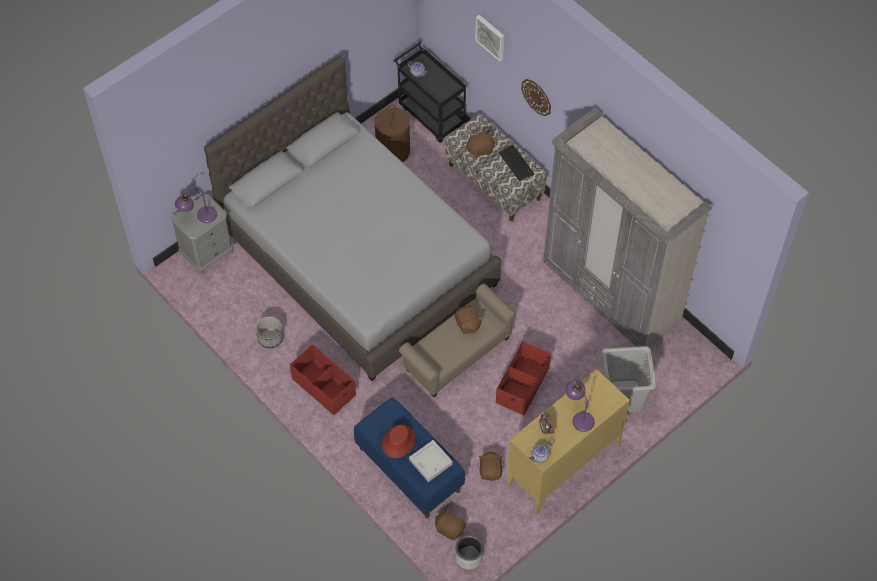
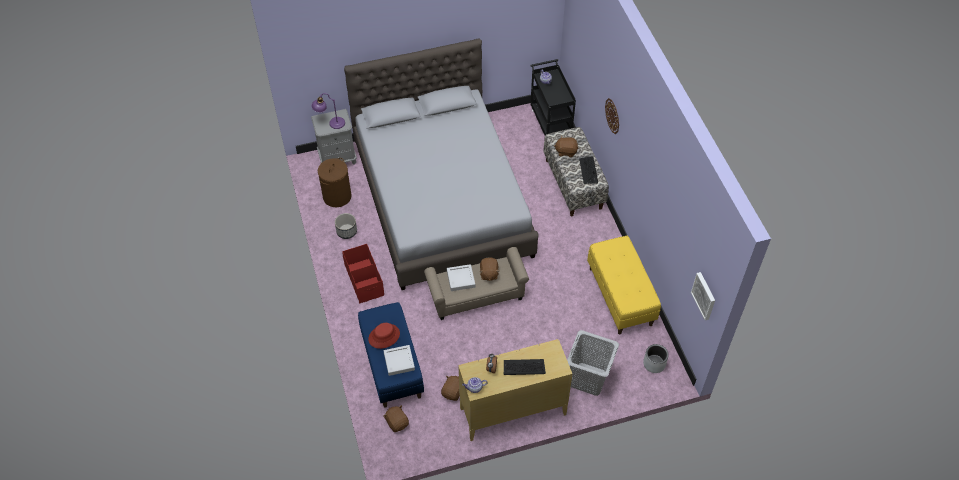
camera: 25 degrees right, 5 degrees down
(393, 151) = (509, 136): brown laundry basket -> brown laundry basket (337, 196)
(441, 343) = (461, 279): none -> grey tray
(469, 557) = (399, 450): grey planter -> grey planter (654, 364)
(491, 37) = (595, 57): picture -> picture (704, 295)
(522, 385) = (513, 338): red storage box -> none
(578, 414) = (524, 367): purple table lamp -> keyboard
(610, 292) = (621, 296): grey wardrobe -> yellow bench

